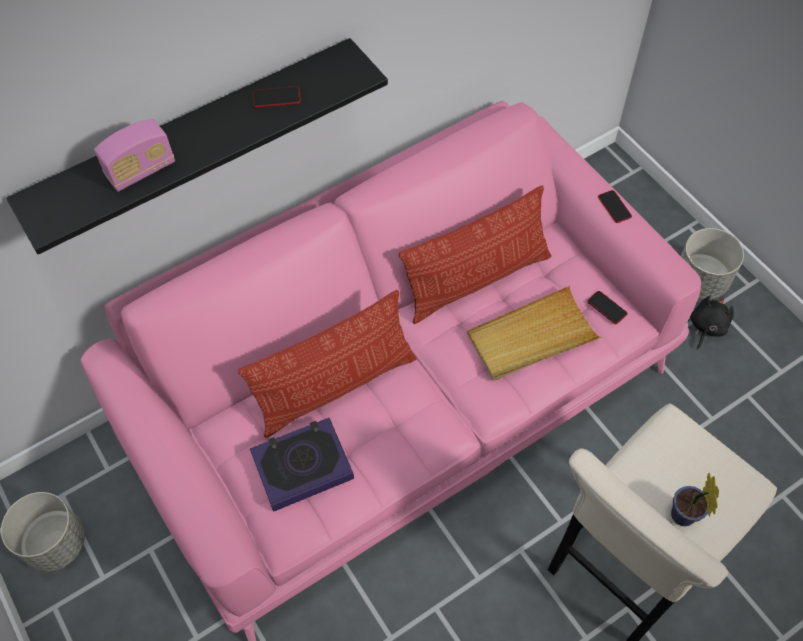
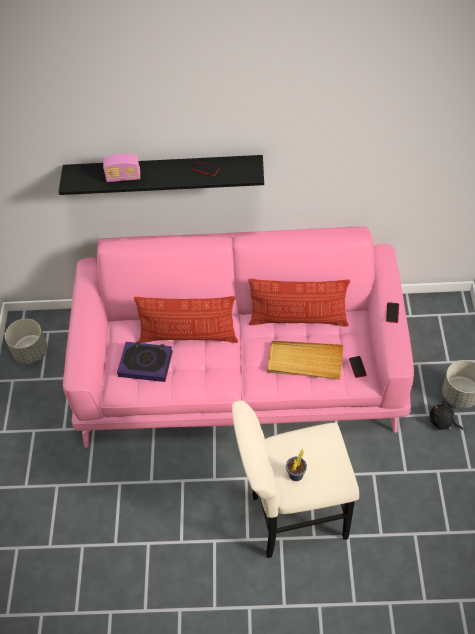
camera: 35 degrees right, 5 degrees down
(706, 327) = (442, 422): black plush toy -> black plush toy turned 120 degrees counterclockwise

